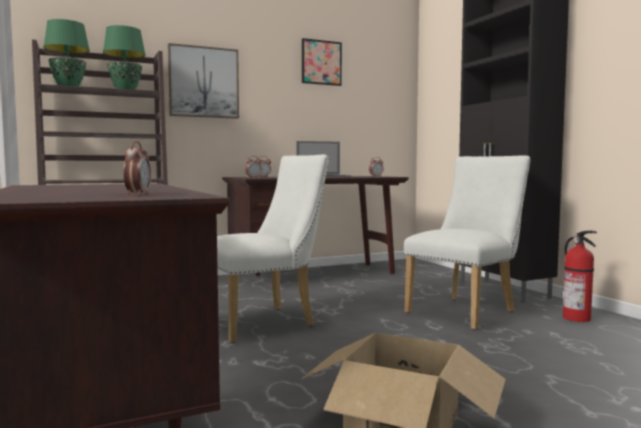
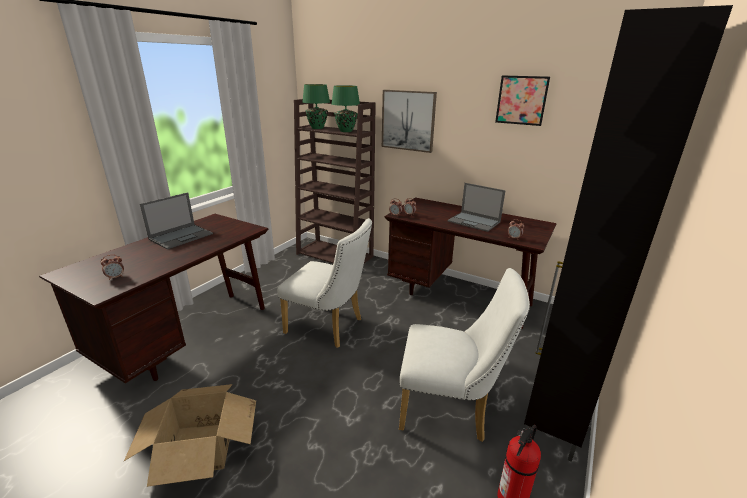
camera: 55 degrees right, 20 degrees up
(61, 188) = (181, 236): none -> laptop

